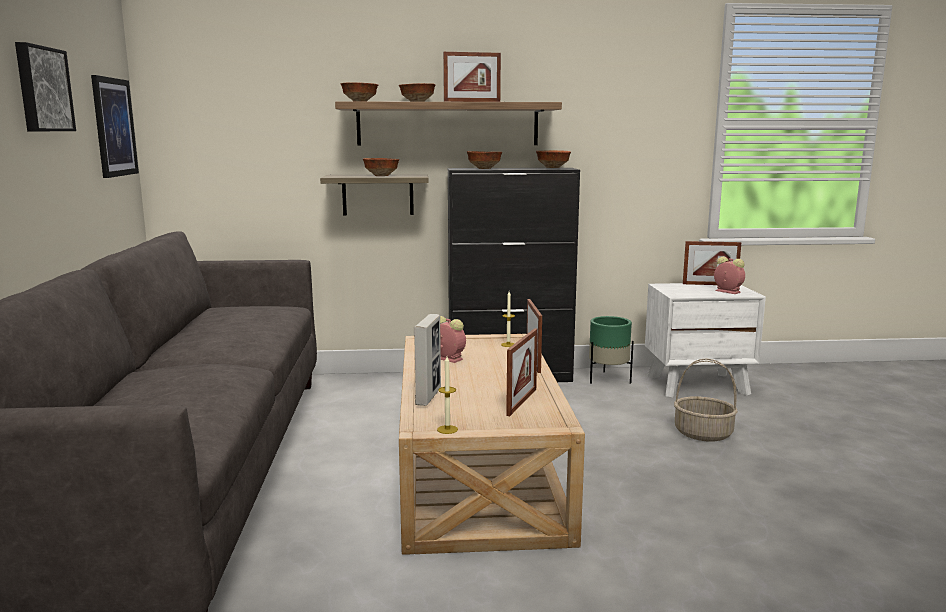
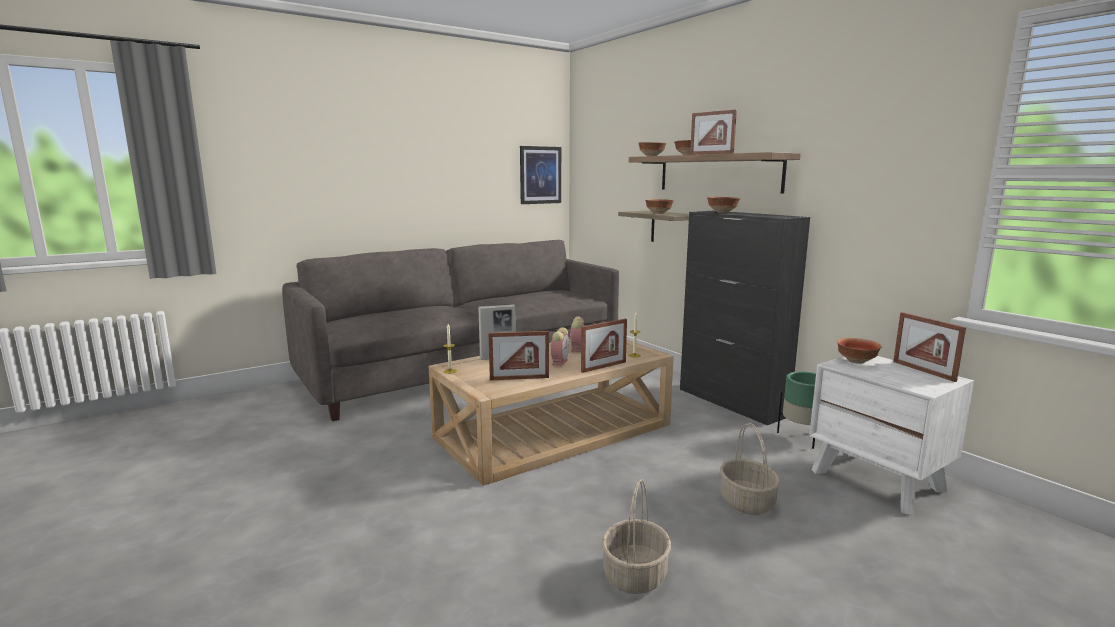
camera: 60 degrees right, 0 degrees up
(42, 89) = (467, 156): picture -> none
(553, 167) = (784, 215): bowl -> bowl (857, 361)
(727, 291) = (908, 380): alarm clock -> alarm clock (559, 362)
(800, 512) = (635, 575): none -> basket

